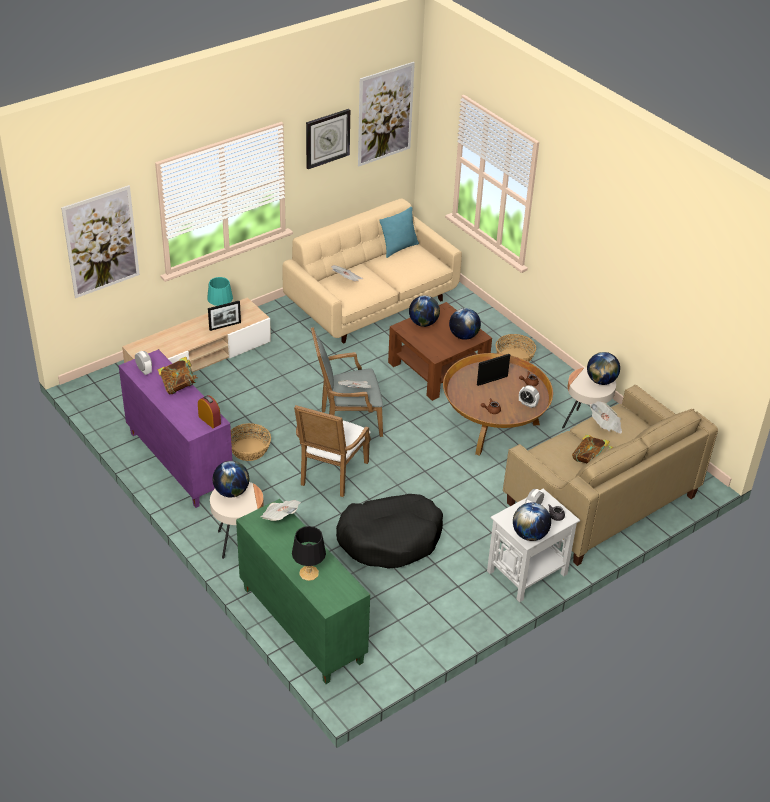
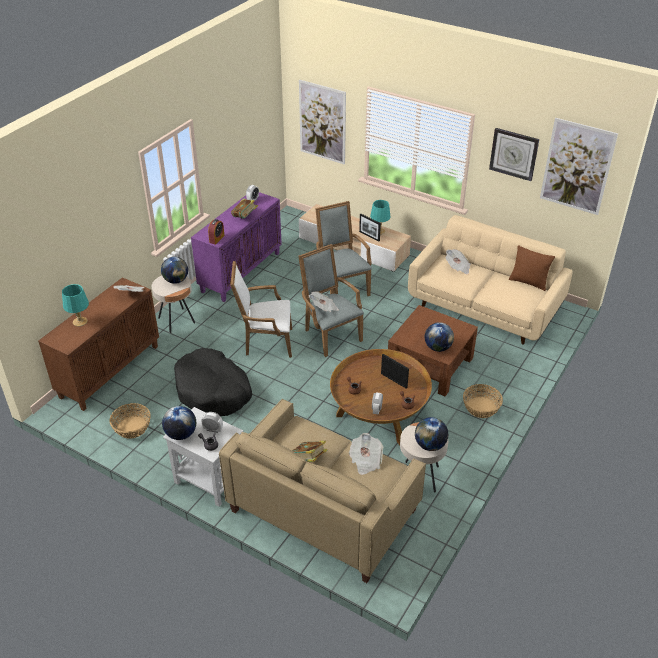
camera: 70 degrees right, 0 degrees up
(249, 450) = (270, 297): basket -> basket (132, 427)
(267, 388) = (341, 286): none -> grey armchair
(301, 625) = (110, 371): green cabinet -> brown cabinet
(308, 573) = (80, 321): black table lamp -> turquoise table lamp
(399, 248) = (528, 282): turquoise pillow -> brown pillow
(423, 323) = (437, 321): globe -> none

